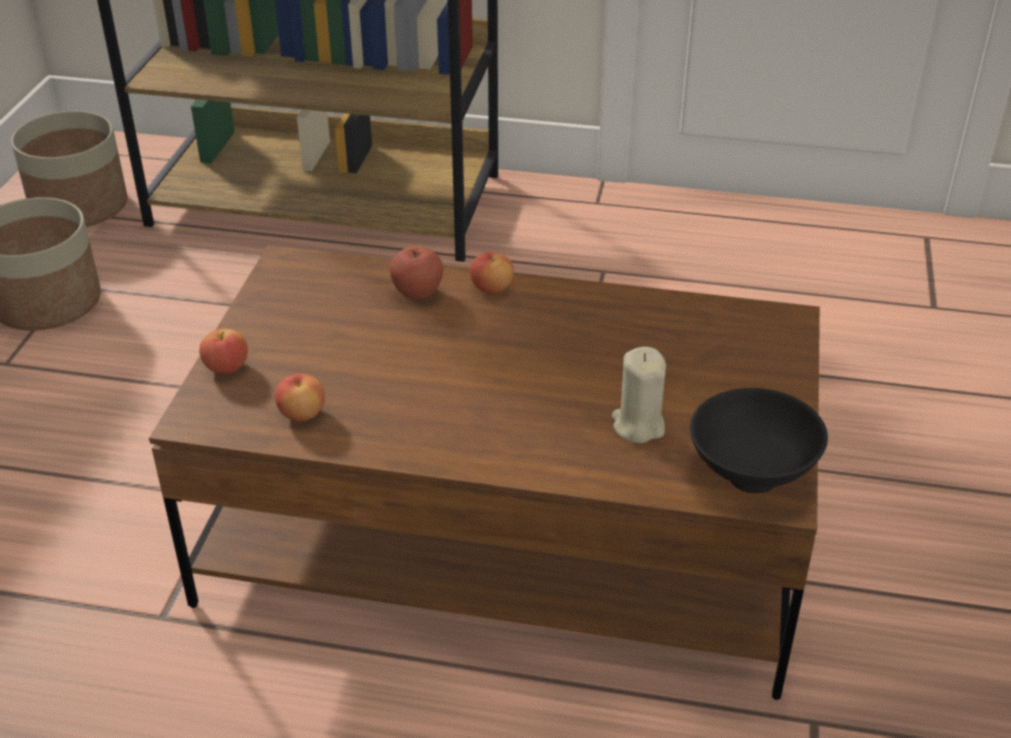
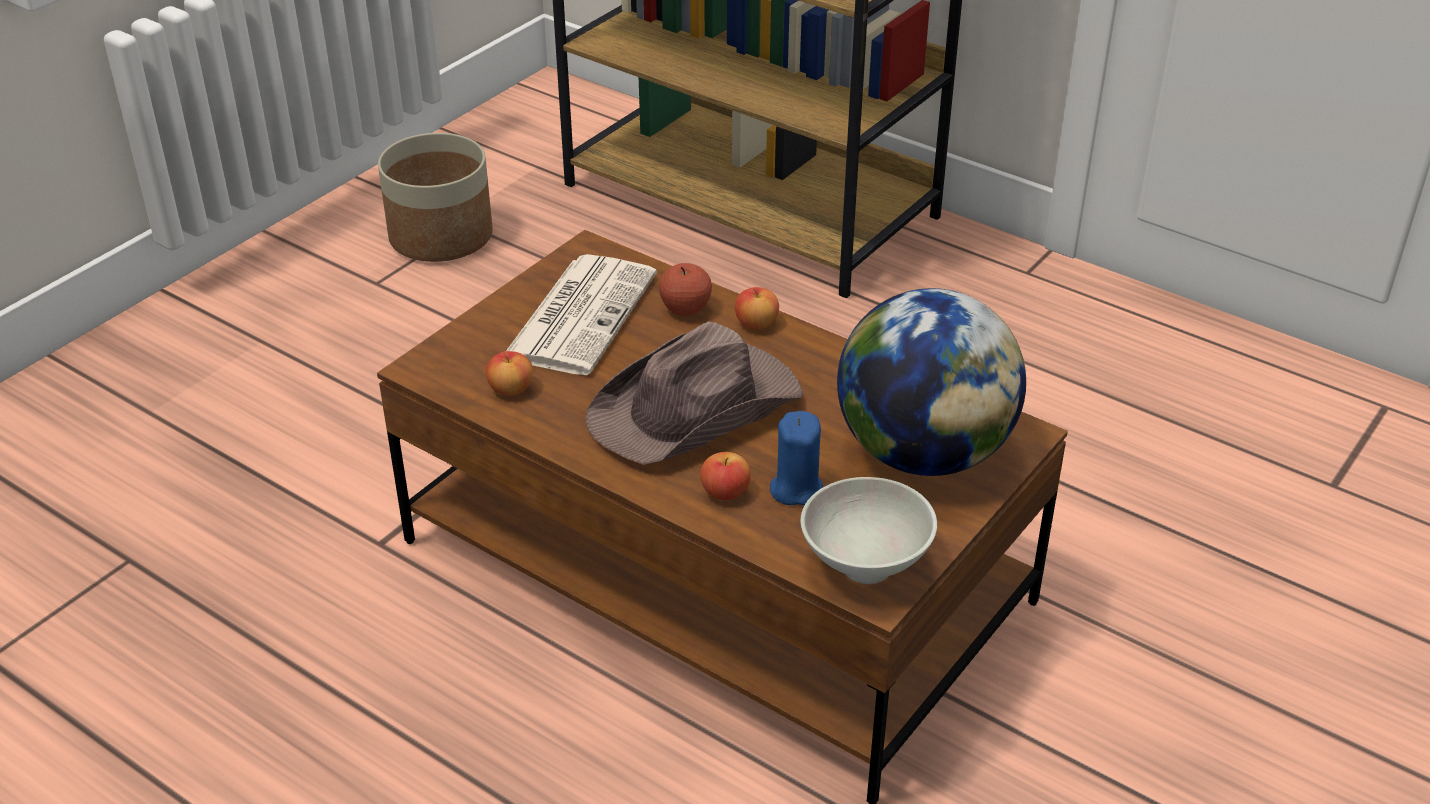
camera: 25 degrees right, 0 degrees up
(80, 206) = (519, 151): planter -> none
(226, 367) = (476, 330): apple -> apple (725, 492)
(320, 324) = (580, 314): none -> newspaper
(495, 379) = (697, 408): none -> brown hat
(638, 425) = (795, 488): beige candle -> blue candle
(721, 360) = (923, 453): none -> globe
(750, 479) = (863, 568): black bowl -> white bowl

